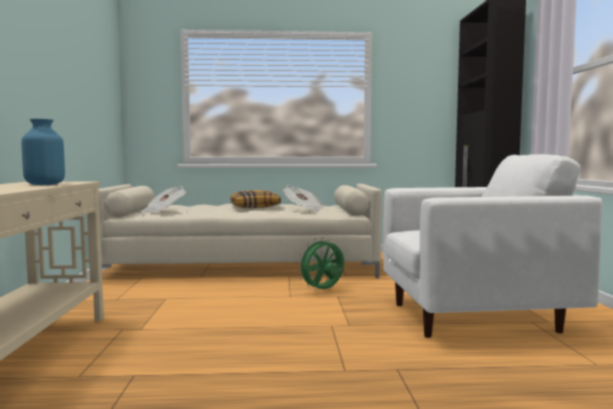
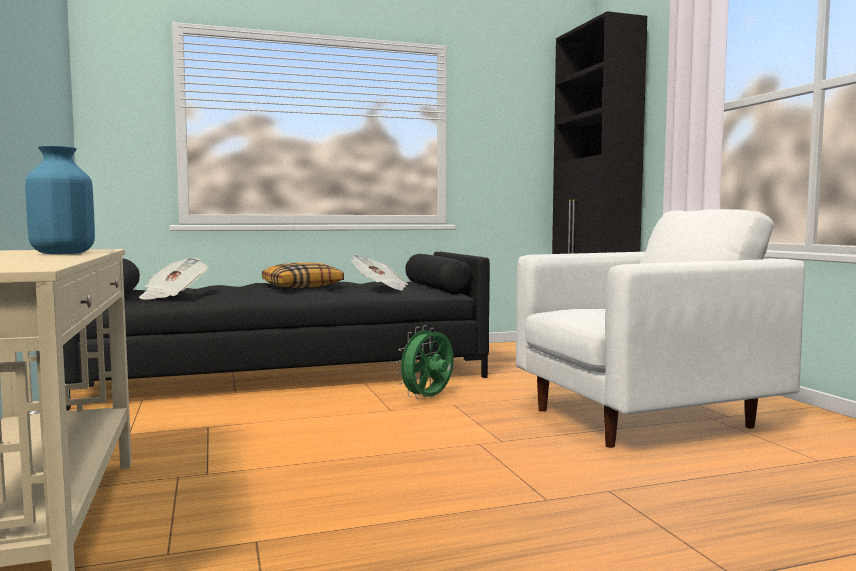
camera: 15 degrees left, 0 degrees up
(243, 267) = (289, 375): beige sofa -> black sofa

